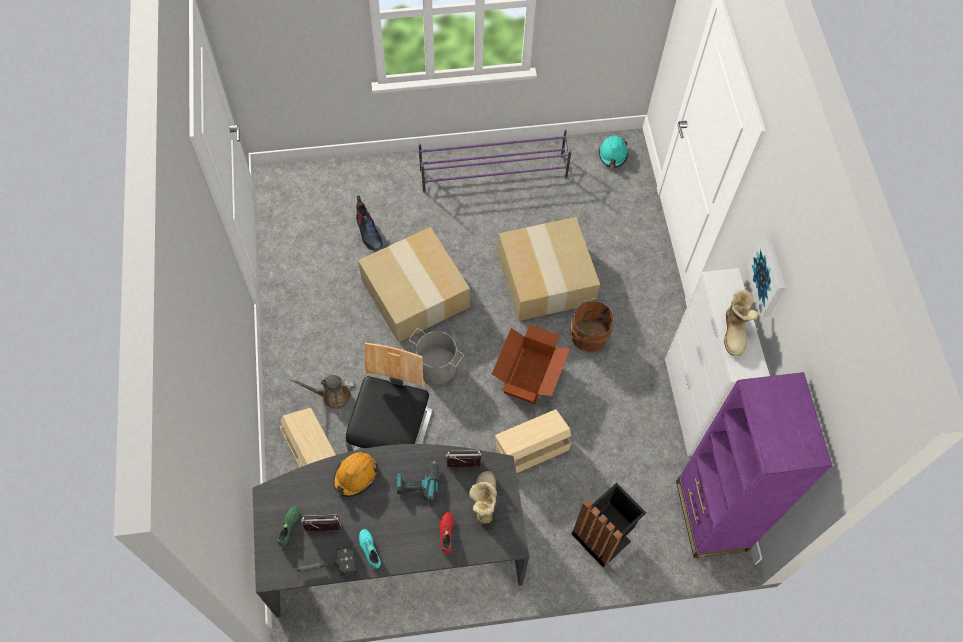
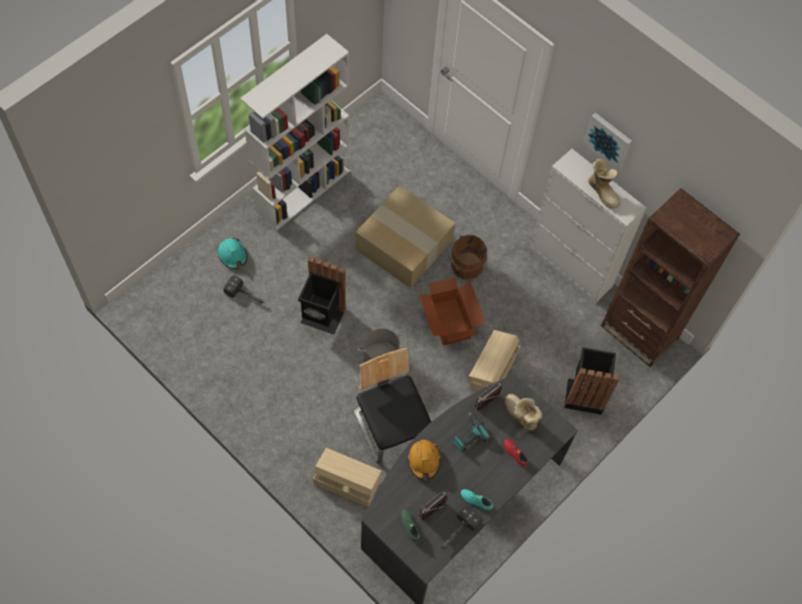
camera: 40 degrees left, 0 degrees up
(332, 395) = (325, 431): brown watering can -> none
(368, 232) = (246, 296): boot -> hammer
(417, 294) = (322, 317): cardboard box -> black trash can
(494, 174) = (303, 191): purple shoe rack -> white bookcase
(613, 154) = (376, 123): turquoise hard hat -> turquoise hard hat (233, 255)
(711, 516) = (639, 332): purple bookcase -> brown bookcase

